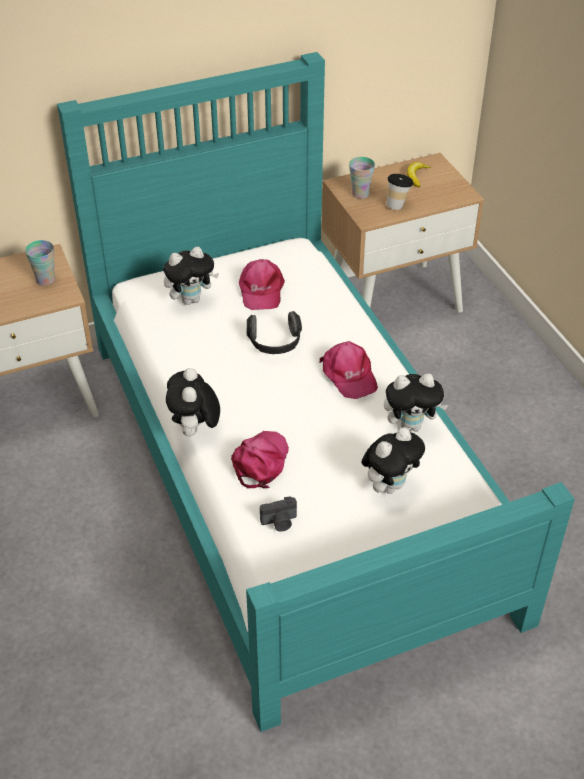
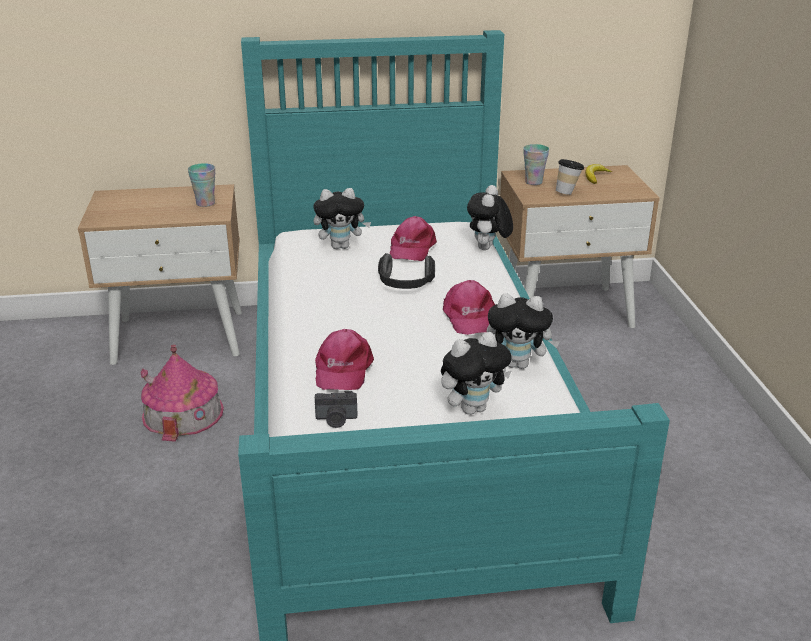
camera: 15 degrees right, 15 degrees down
(76, 496) = (183, 413): none -> toy house
(195, 431) = (290, 337): plush toy -> plush toy (488, 249)
(260, 462) = (342, 369): pink cap -> pink cap turned 150 degrees clockwise

